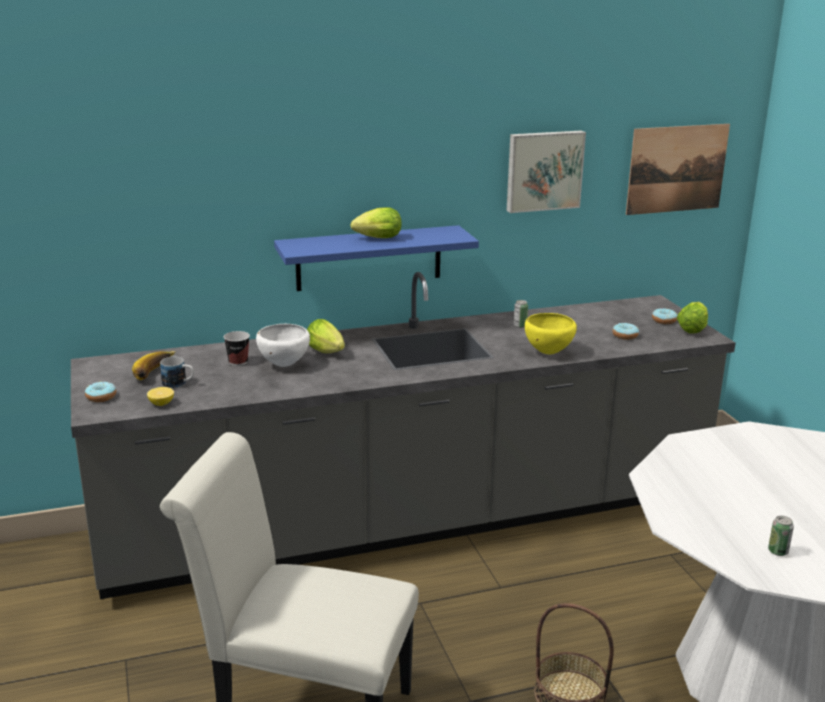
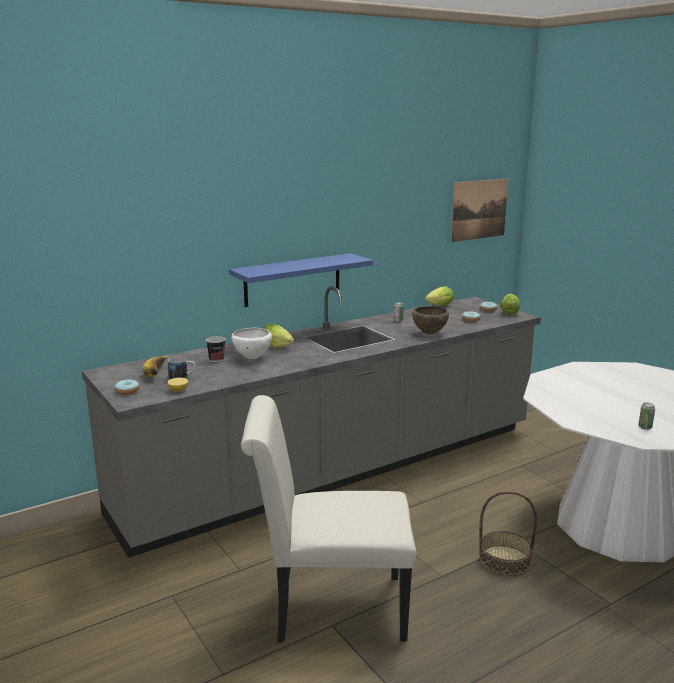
camera: 15 degrees left, 5 degrees down
(375, 239) = (301, 263): lettuce -> lettuce (438, 306)
(543, 170) = (401, 212): picture -> none
(547, 353) = (429, 333): yellow bowl -> brown bowl

